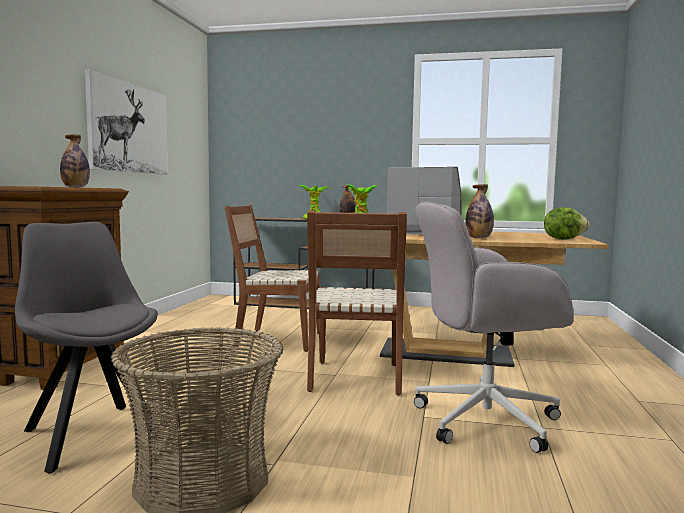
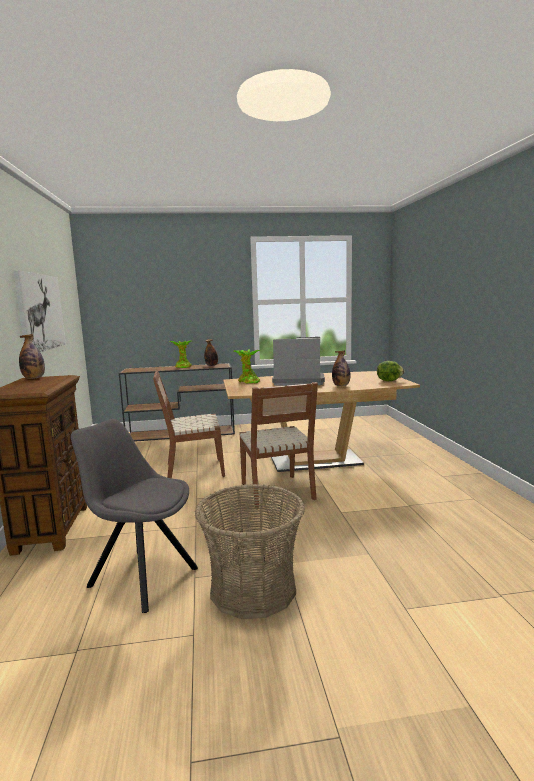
camera: 20 degrees left, 5 degrees up
(484, 420) = (376, 507): grey office chair -> none

